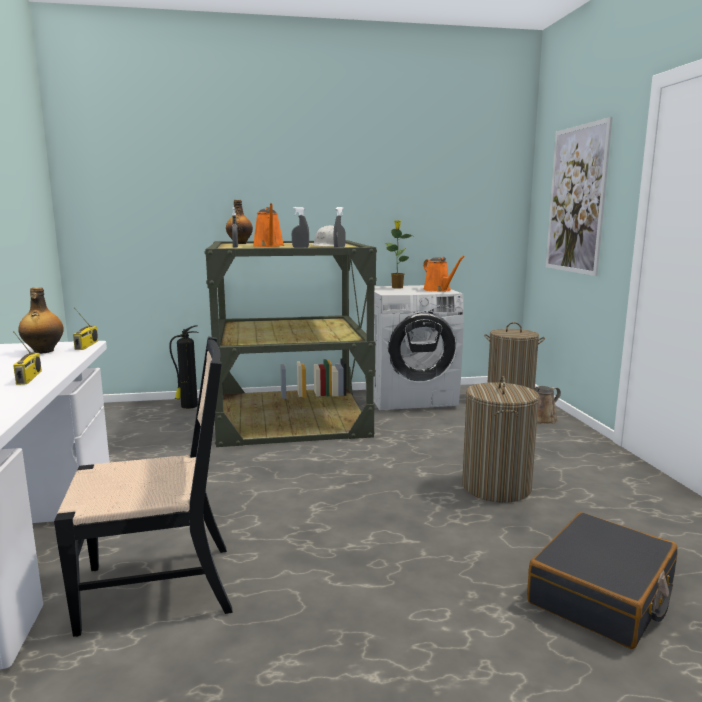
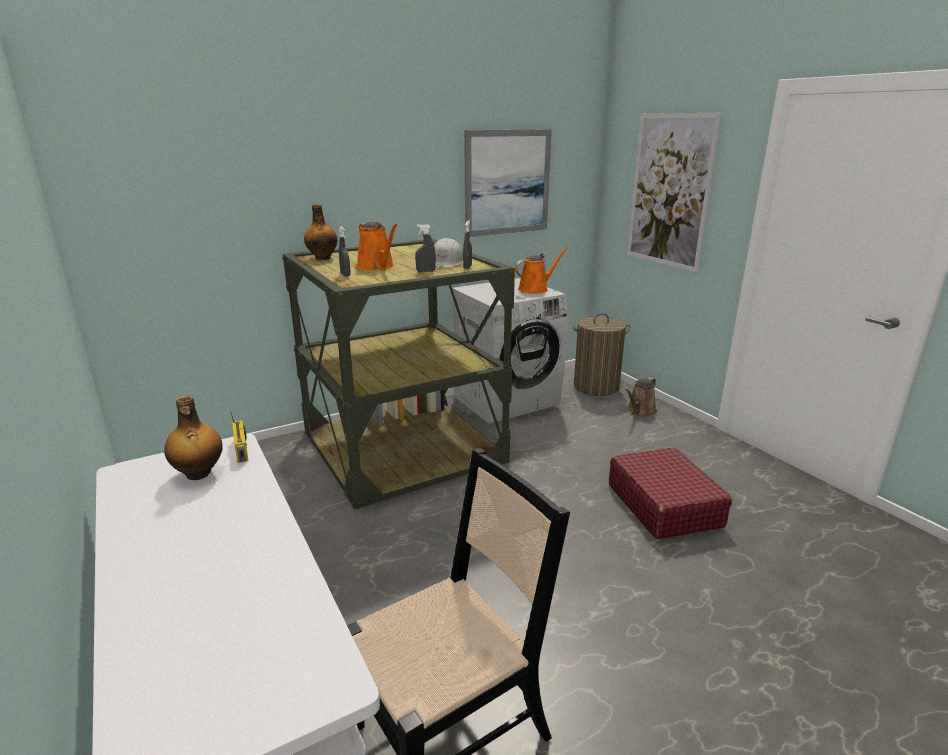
camera: 20 degrees left, 10 degrees up
(29, 378) = (255, 540): radio -> none
(188, 406) = (272, 452): fire extinguisher -> none
(397, 287) = (487, 287): potted plant -> none
(426, 196) = (507, 182): none -> picture
(439, 290) = (535, 289): orange watering can -> orange watering can turned 75 degrees counterclockwise
(496, 487) = (663, 505): laundry basket -> red suitcase
(602, 594) = (829, 612): black suitcase -> none

